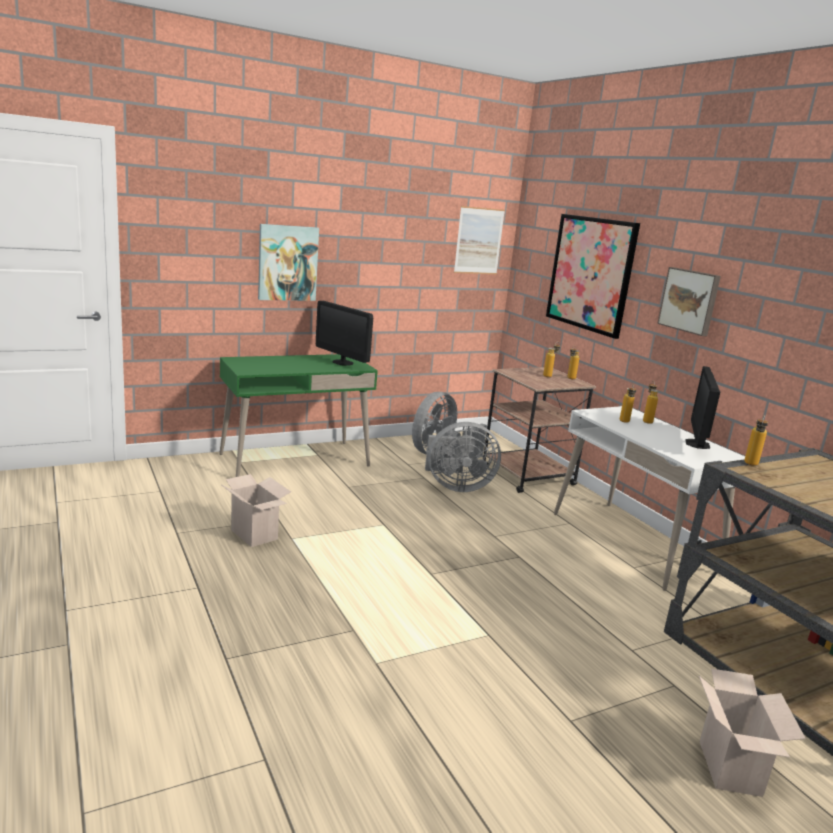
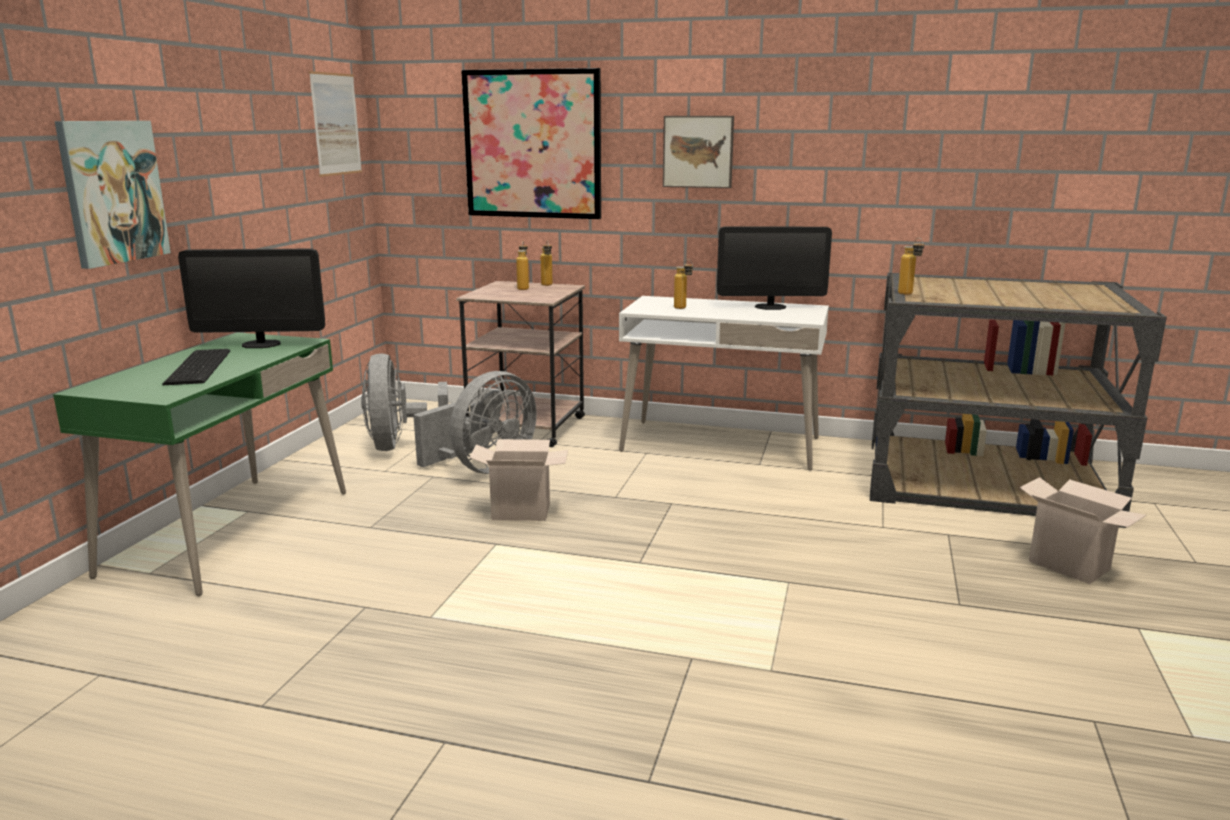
camera: 45 degrees left, 0 degrees up
(256, 535) = (379, 640): cardboard box -> cardboard box (523, 511)
(292, 364) = (201, 366): none -> keyboard
(646, 420) = (691, 302): bottle -> none
(697, 444) = (770, 307): monitor -> monitor turned 60 degrees counterclockwise

